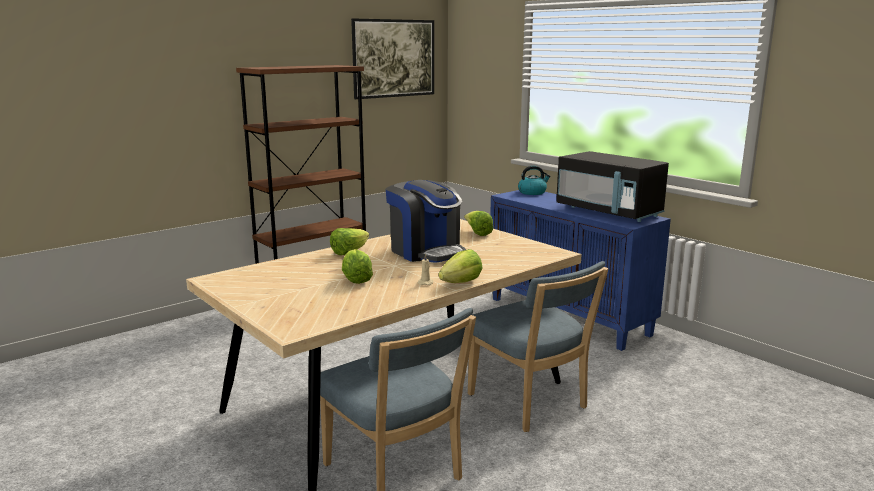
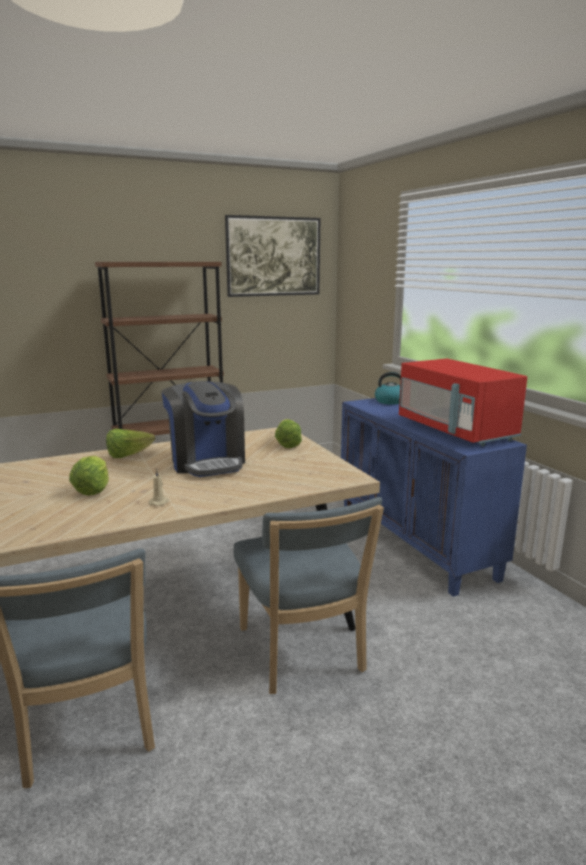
camera: 15 degrees right, 0 degrees up
(461, 282) = (198, 507): lettuce -> none
(608, 212) = (455, 430): black microwave -> red microwave

